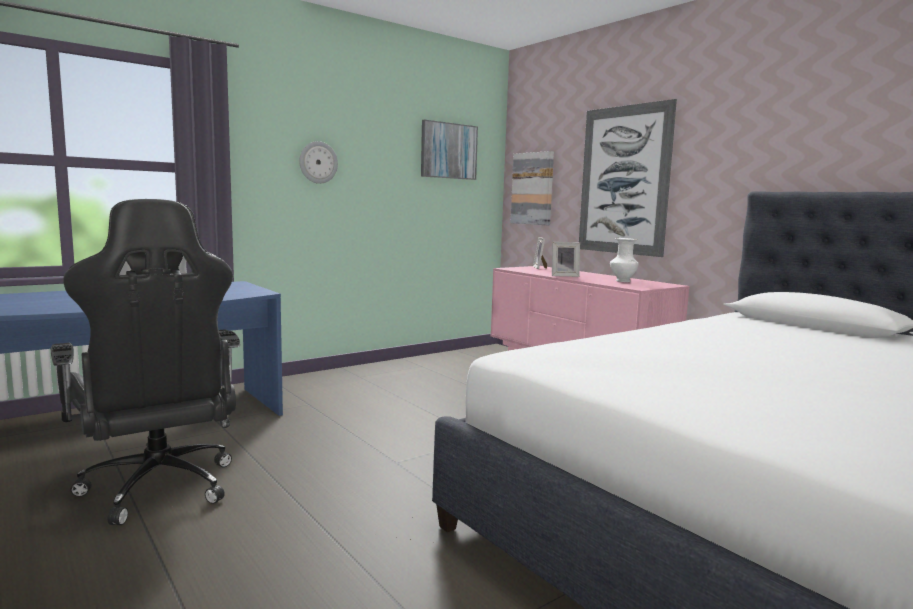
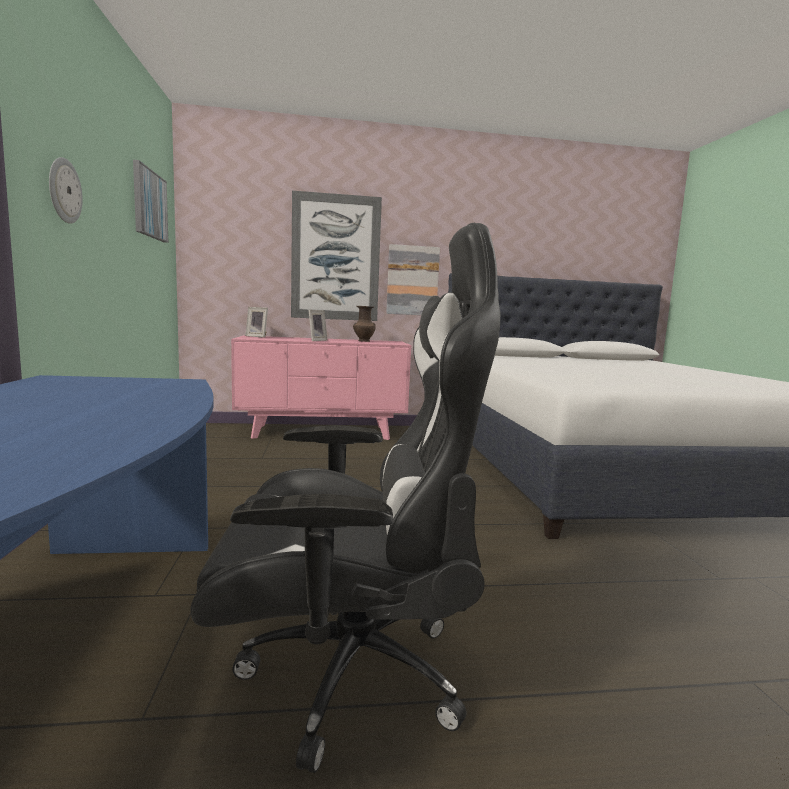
camera: 60 degrees left, 0 degrees up
(532, 188) = (224, 258): picture -> picture (412, 280)
(622, 281) = (363, 341): white vase -> brown vase

